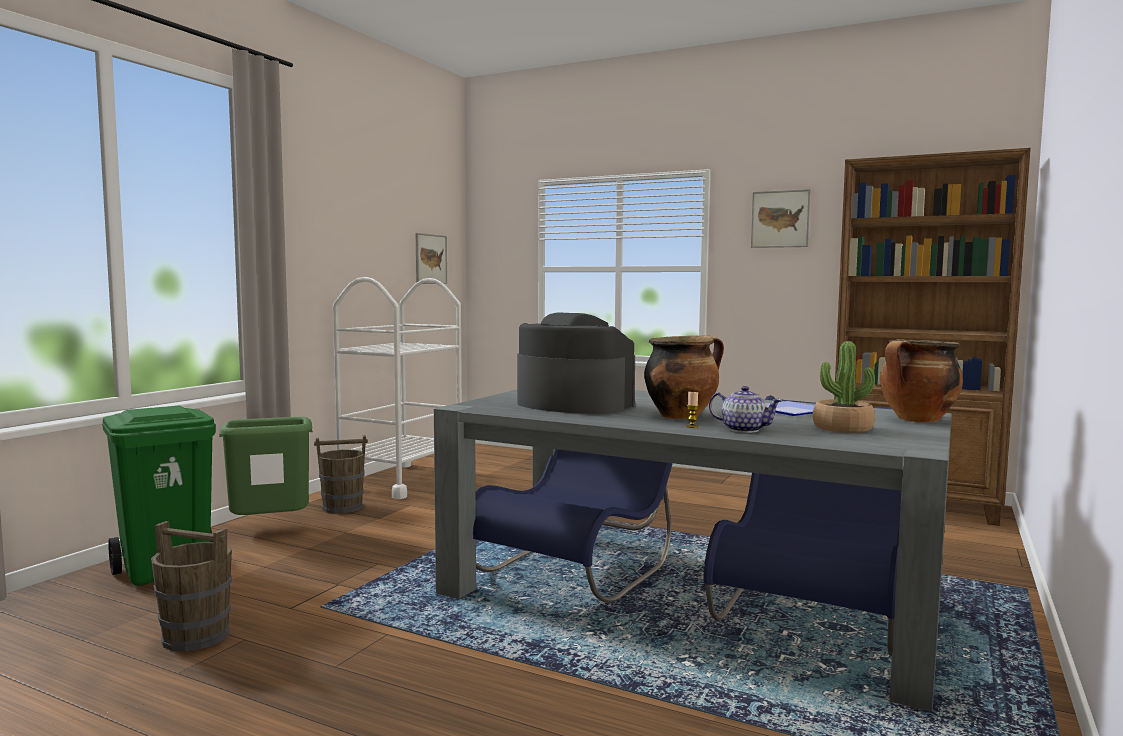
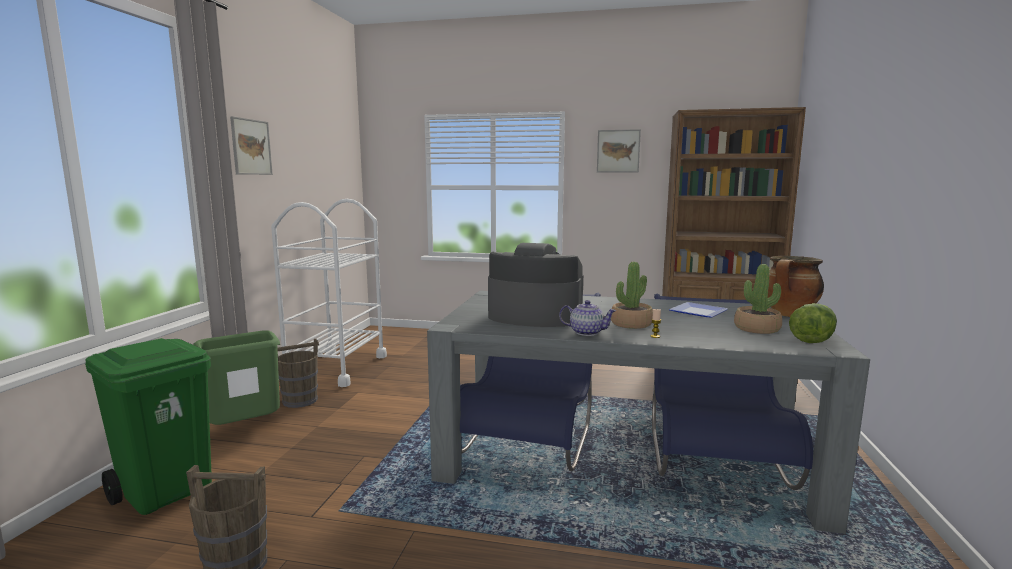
camera: 15 degrees left, 5 degrees up
(430, 259) = (338, 180): picture -> picture (251, 147)
(681, 416) = (631, 324): cooking pot -> potted plant
(743, 429) = (694, 336): teapot -> teapot (586, 332)
(902, 440) = (812, 339): none -> lettuce

